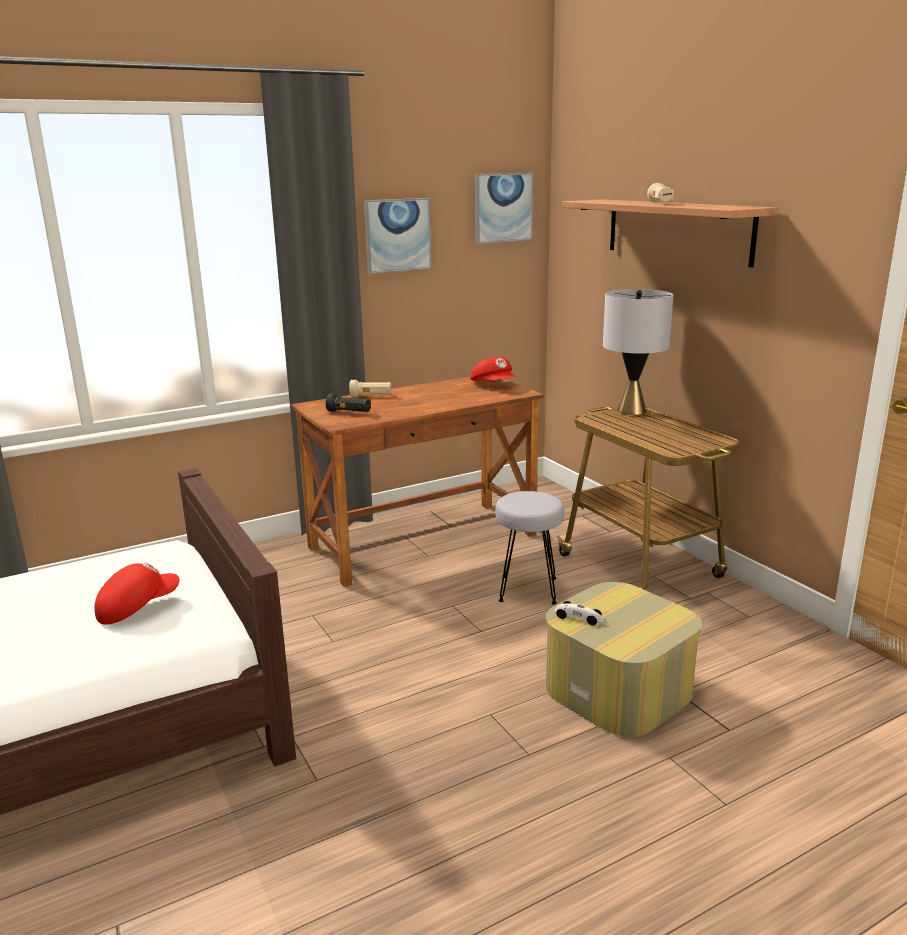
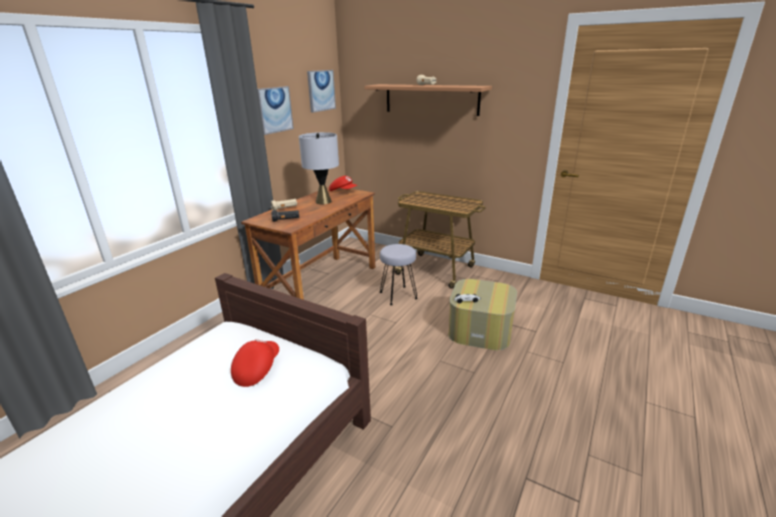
camera: 30 degrees left, 5 degrees up
(631, 410) = (419, 194): grey table lamp -> grey table lamp (323, 201)

